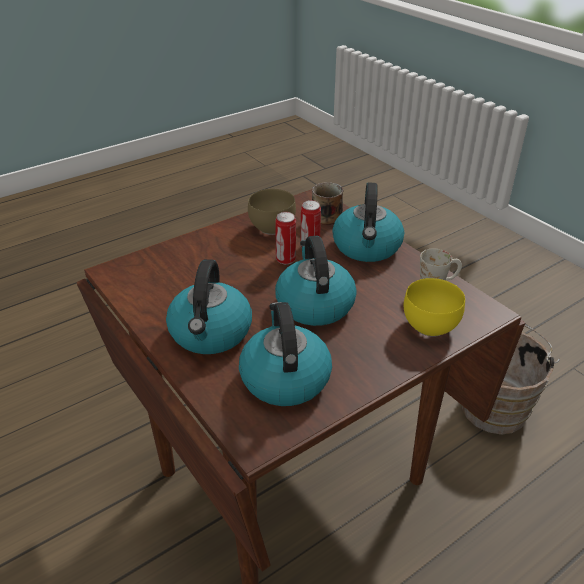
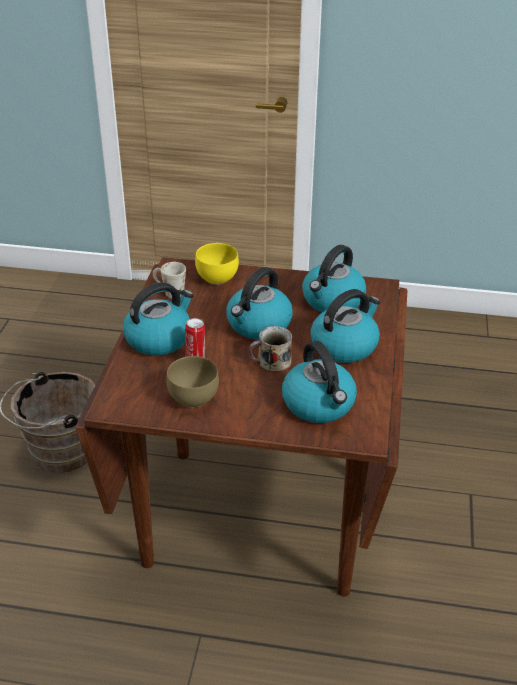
camera: 135 degrees left, 0 degrees up
(174, 272) = (319, 404): none -> kettle
(285, 260) = (228, 364): can -> none
(327, 215) = (134, 382): mug -> mug (272, 362)

